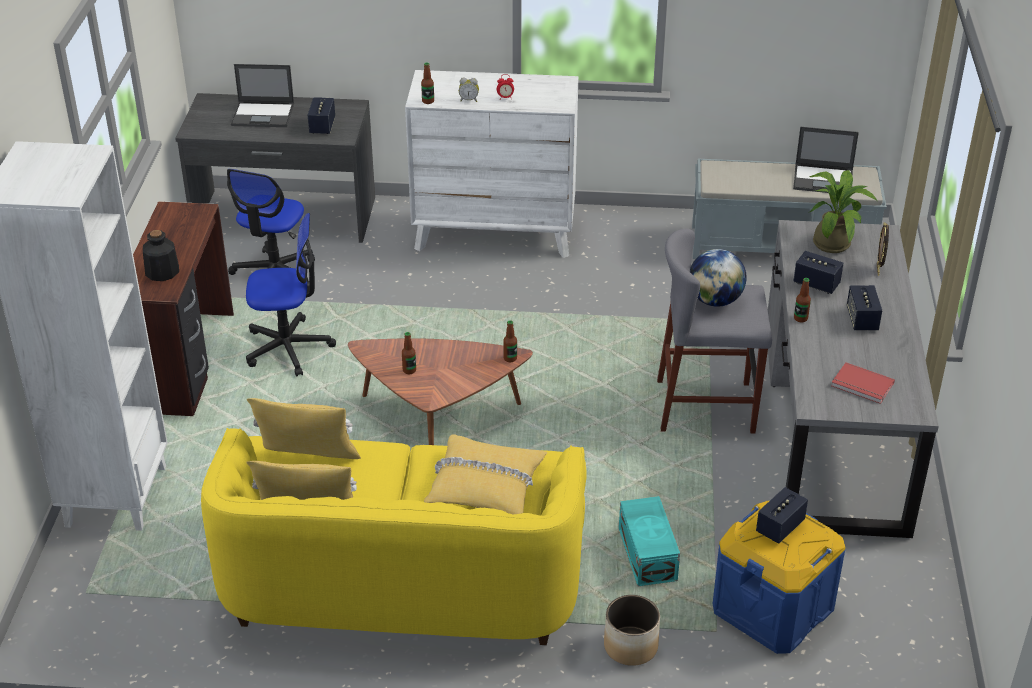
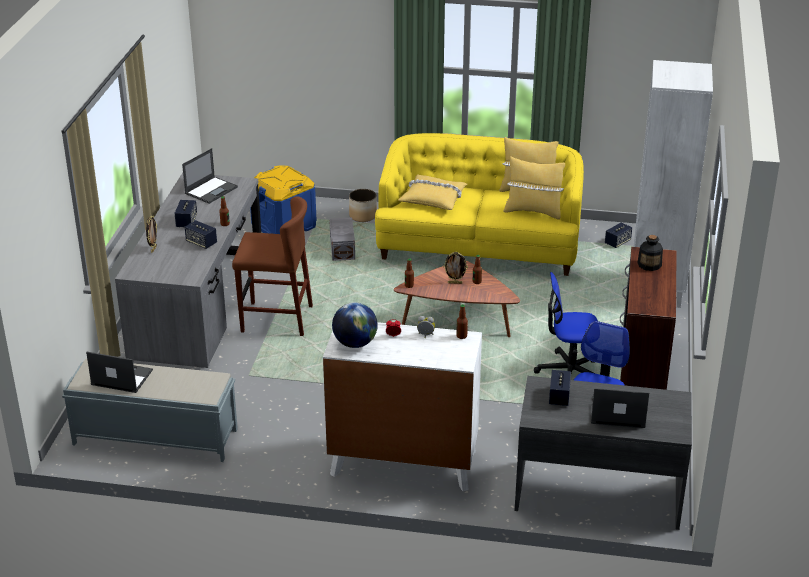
camera: 175 degrees left, 5 degrees down
(442, 367) = (455, 283): none -> picture frame
(648, 554) = (341, 249): turquoise storage box -> grey storage box
(705, 406) = (276, 319): grey stool -> brown stool
(715, 300) = (271, 248): globe -> globe (355, 343)
(780, 527) = (282, 179): speaker -> speaker (617, 242)
(834, 242) = (170, 269): potted plant -> none
(862, 386) = (211, 190): red book -> laptop

